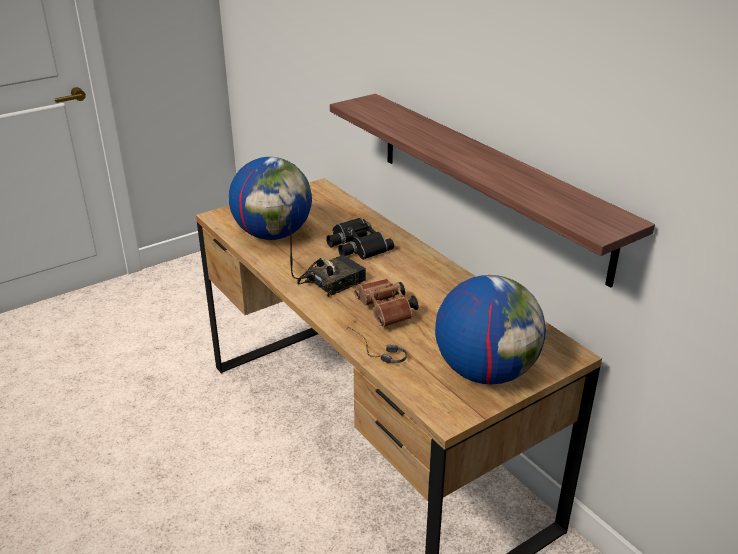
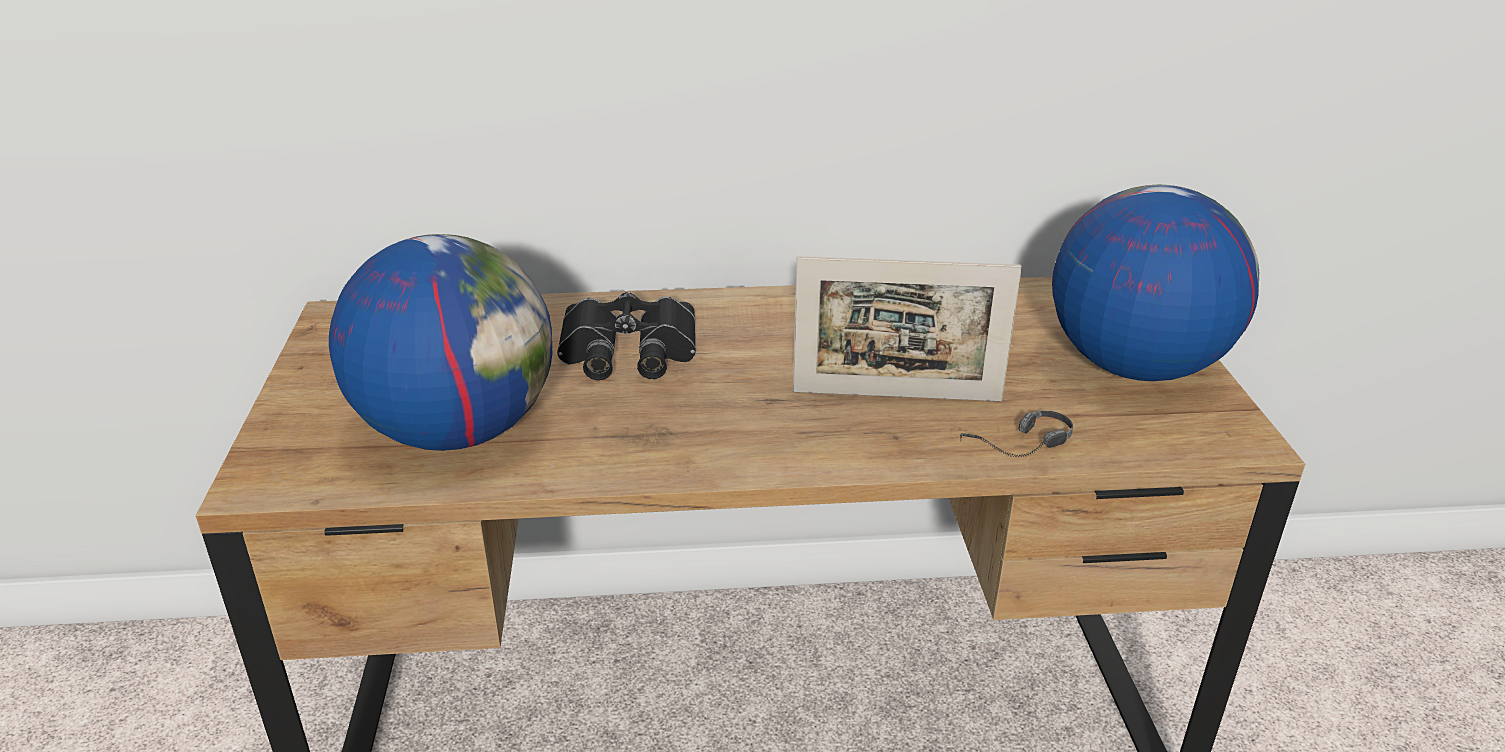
camera: 60 degrees left, 0 degrees up
(331, 281) = (729, 418): radio -> none
(387, 313) = (896, 396): brown binoculars -> picture frame
(487, 181) = (850, 95): shelf -> none

